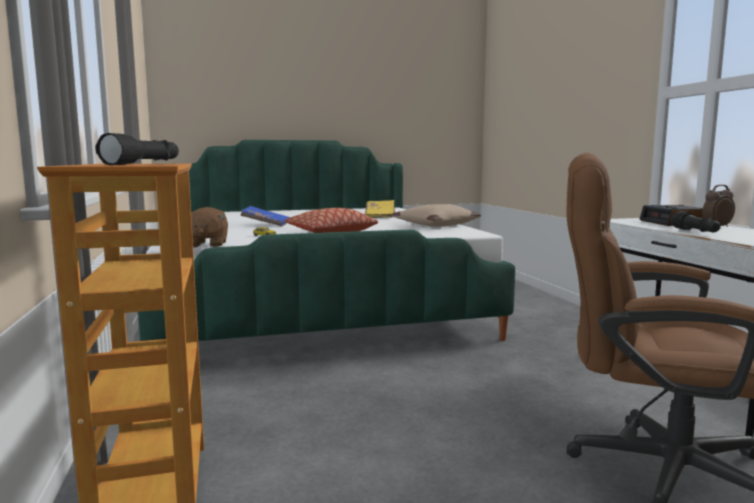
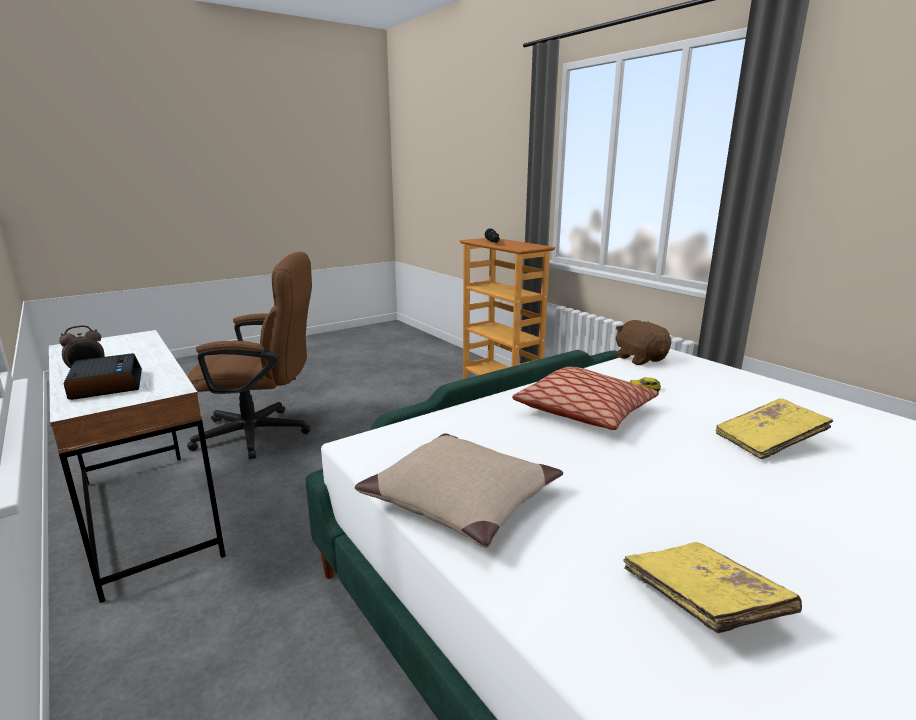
camera: 160 degrees right, 10 degrees up
(266, 224) = (768, 441): blue book -> yellow book
(696, 232) = (147, 354): black flashlight -> none

